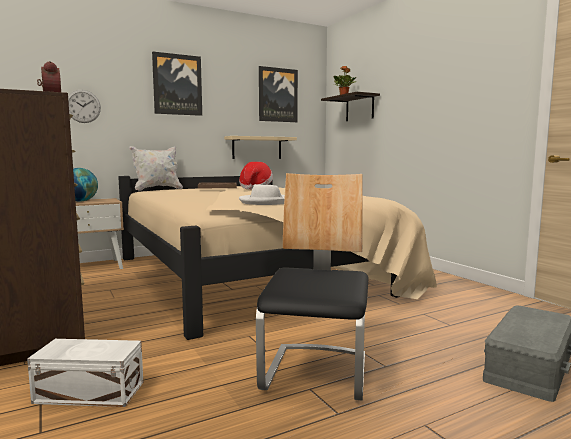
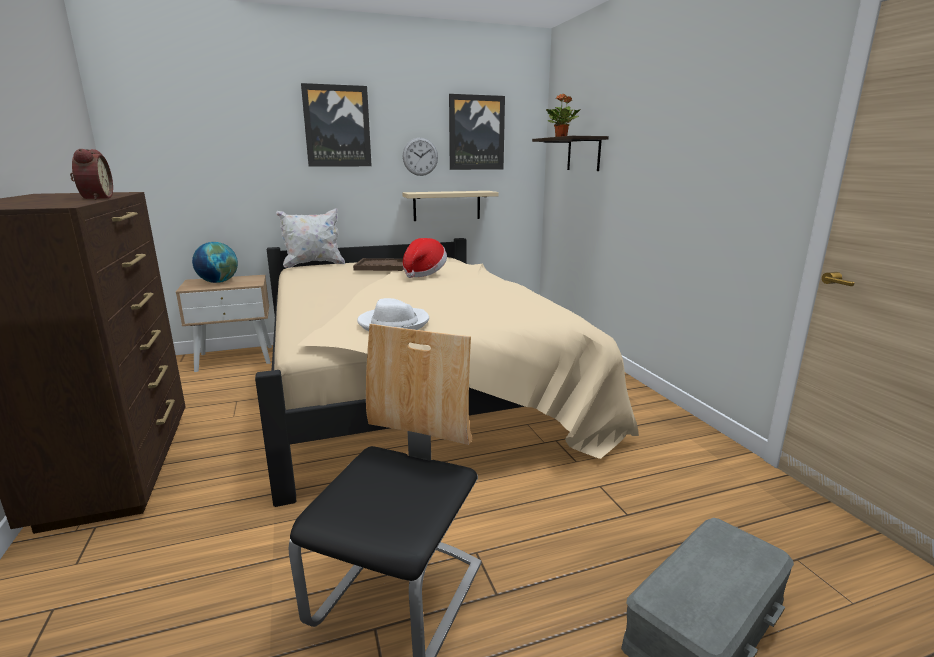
camera: 10 degrees right, 10 degrees up
(83, 106) = (217, 161): wall clock -> wall clock (420, 156)
(89, 391) = (115, 593): white storage box -> none

